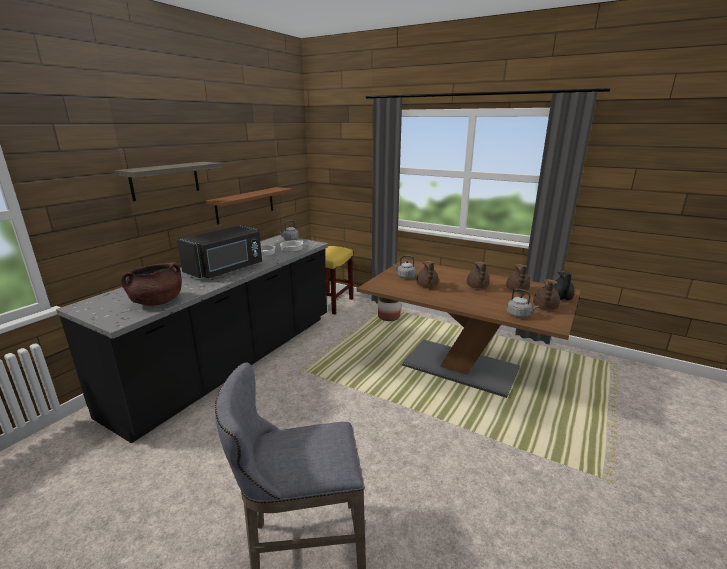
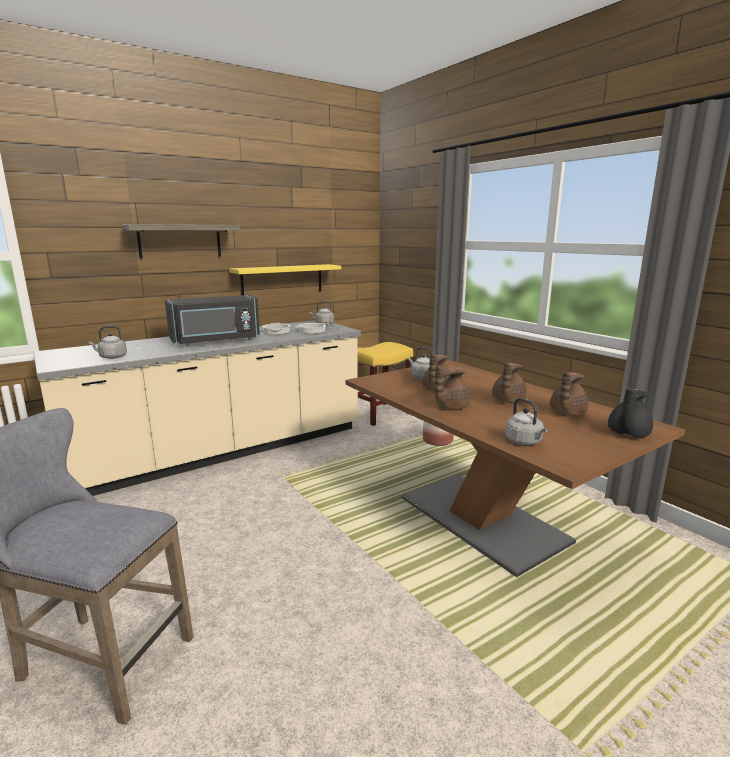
camera: 25 degrees right, 5 degrees down
(157, 302) = (111, 357): brown cooking pot -> grey kettle
(233, 361) = (222, 451): black counter -> beige counter
(245, 205) = (282, 280): brown shelf -> yellow shelf
(544, 307) = (582, 440): brown teapot -> brown teapot (450, 406)

